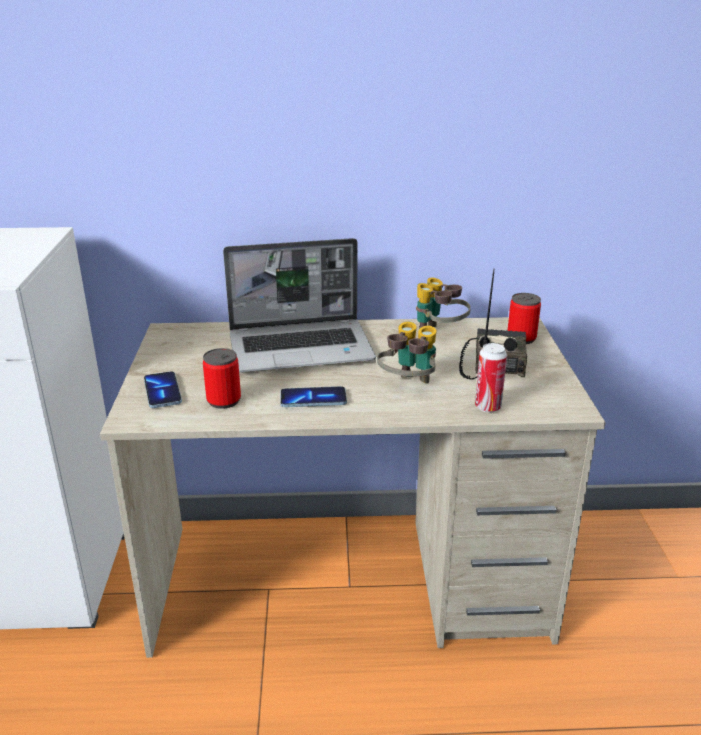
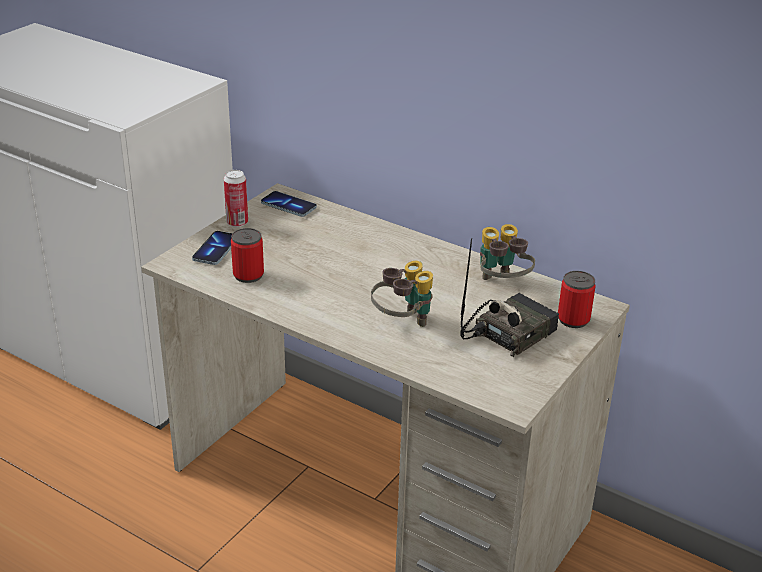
camera: 35 degrees right, 5 degrees up
(302, 348) = (364, 252): laptop -> none
(313, 399) = (313, 301): phone -> phone (288, 206)
(487, 407) = (441, 369): can -> can (237, 223)

